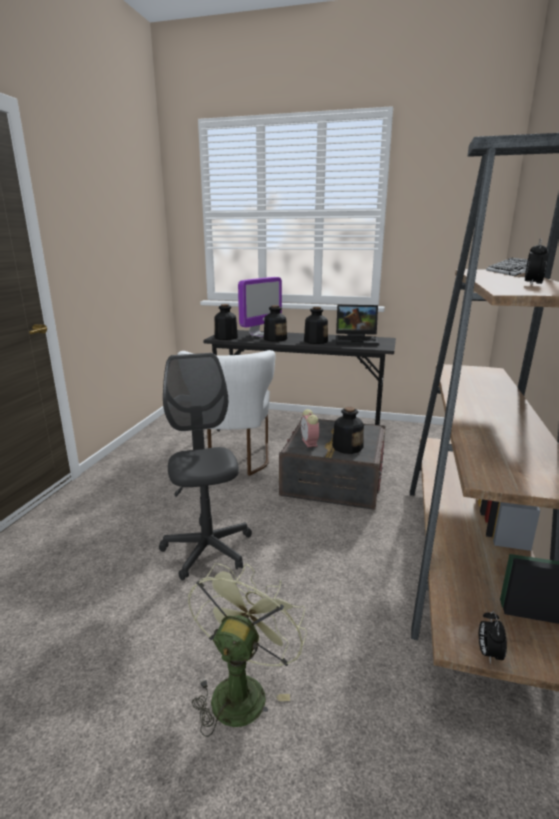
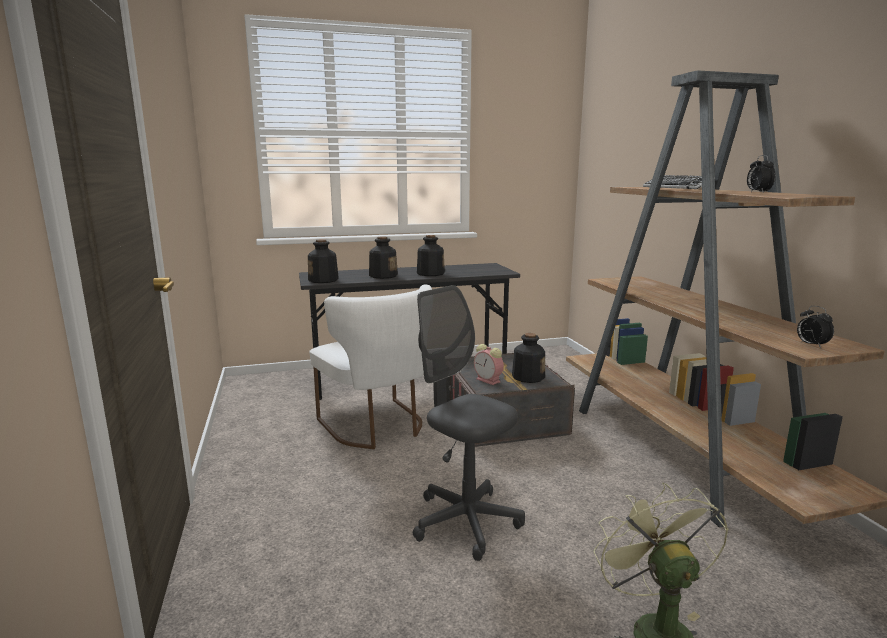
camera: 30 degrees left, 5 degrees down
(260, 335) = (357, 274): monitor -> none
(357, 340) = (469, 269): laptop -> none
(488, 653) = (826, 499): alarm clock -> alarm clock (811, 345)

